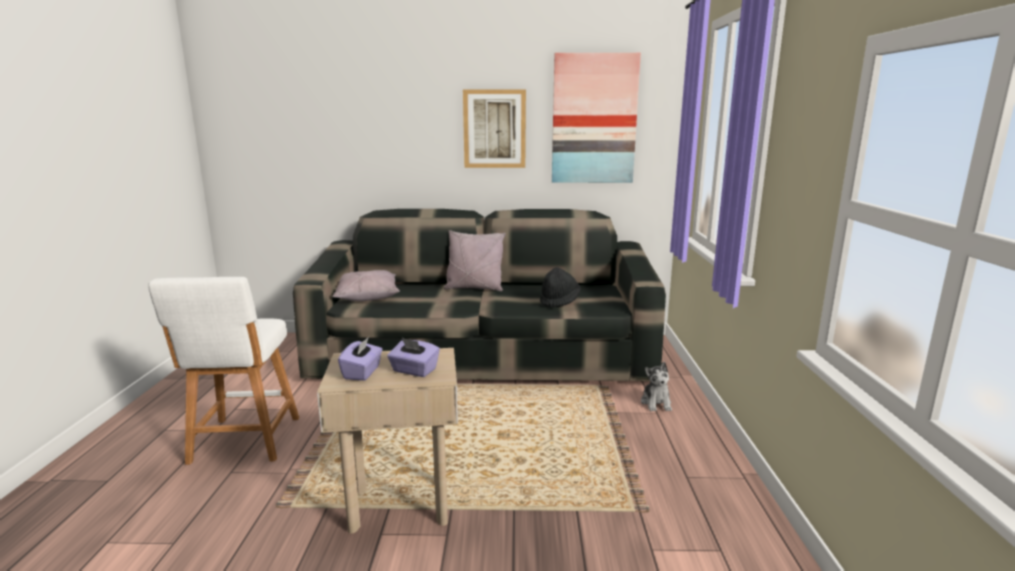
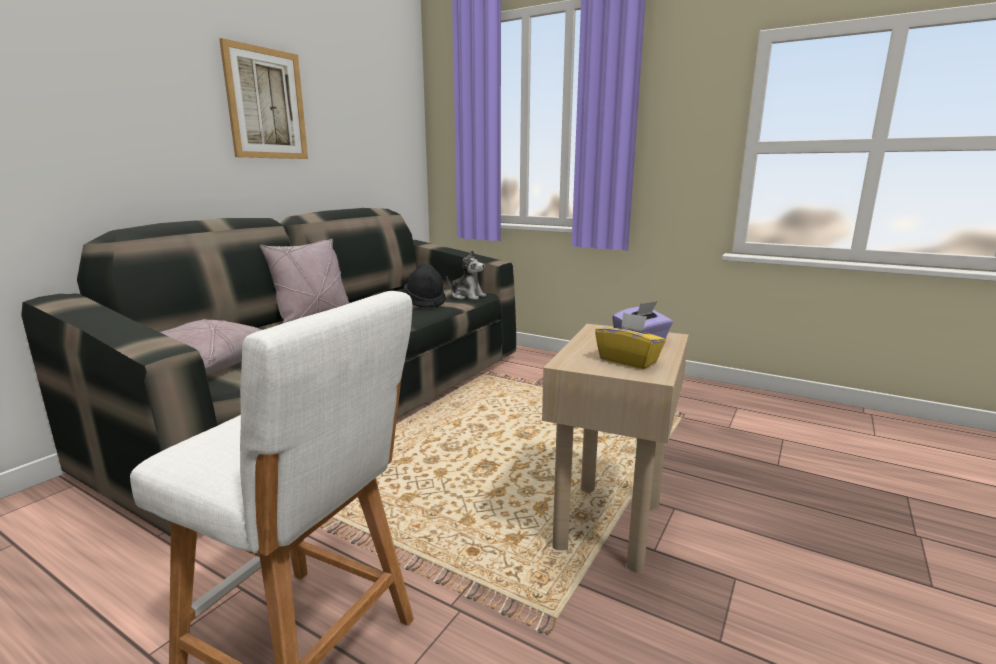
camera: 60 degrees left, 0 degrees up
(362, 372) = (628, 361): purple tissue box -> yellow tissue box
(594, 119) = (363, 104): picture -> none
(656, 403) = (538, 366): plush toy -> plush toy (467, 296)

